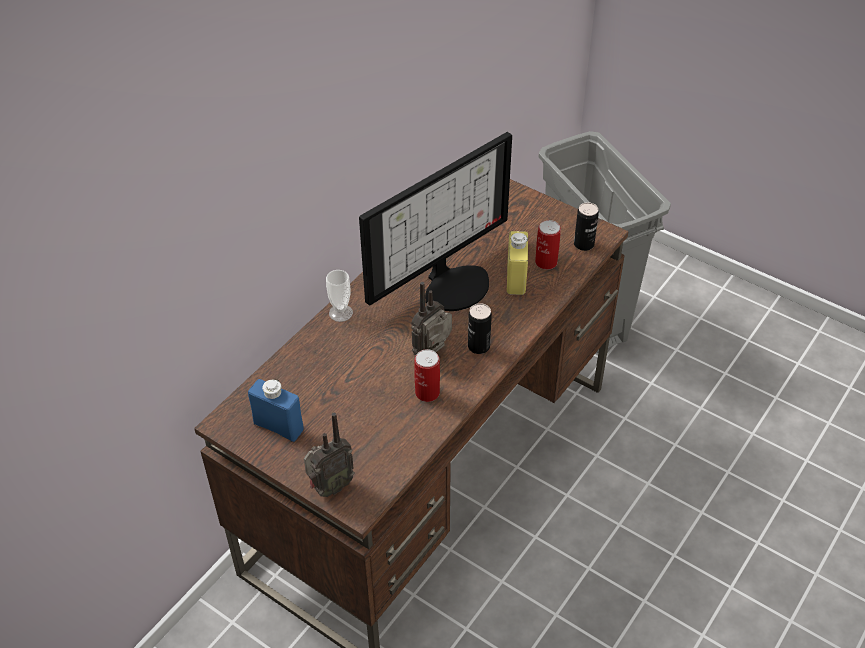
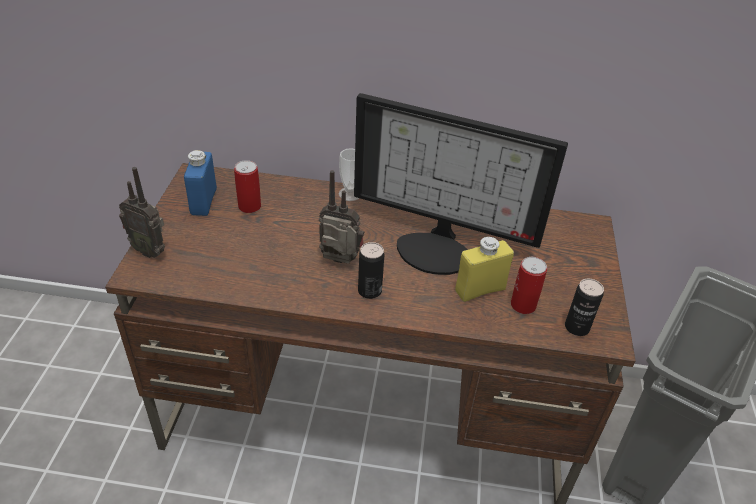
camera: 60 degrees right, 5 degrees down
(427, 393) = (289, 274): can -> can (249, 206)

